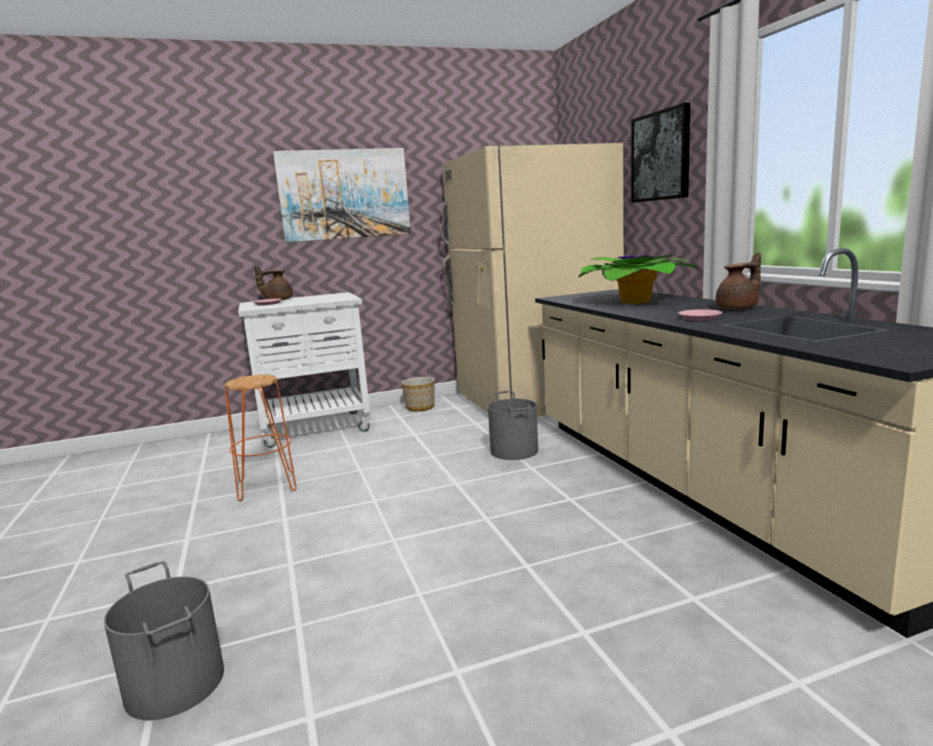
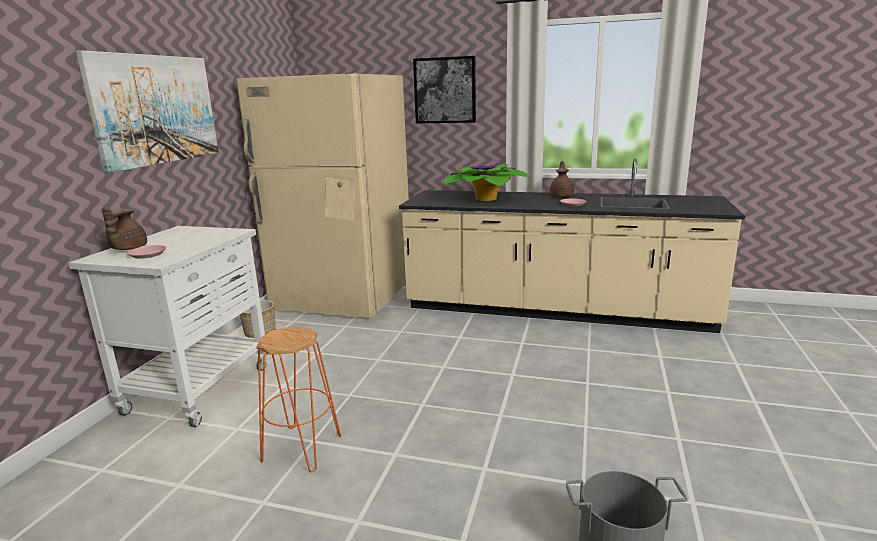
camera: 55 degrees left, 5 degrees up
(515, 450) = (423, 332): grey bucket -> none

